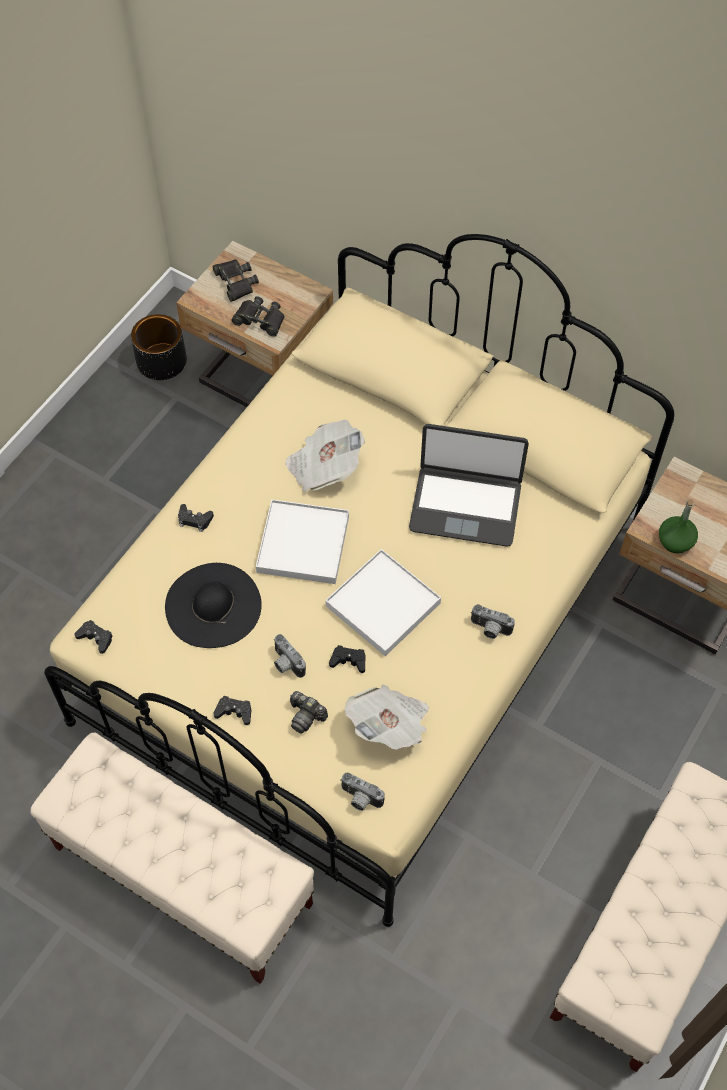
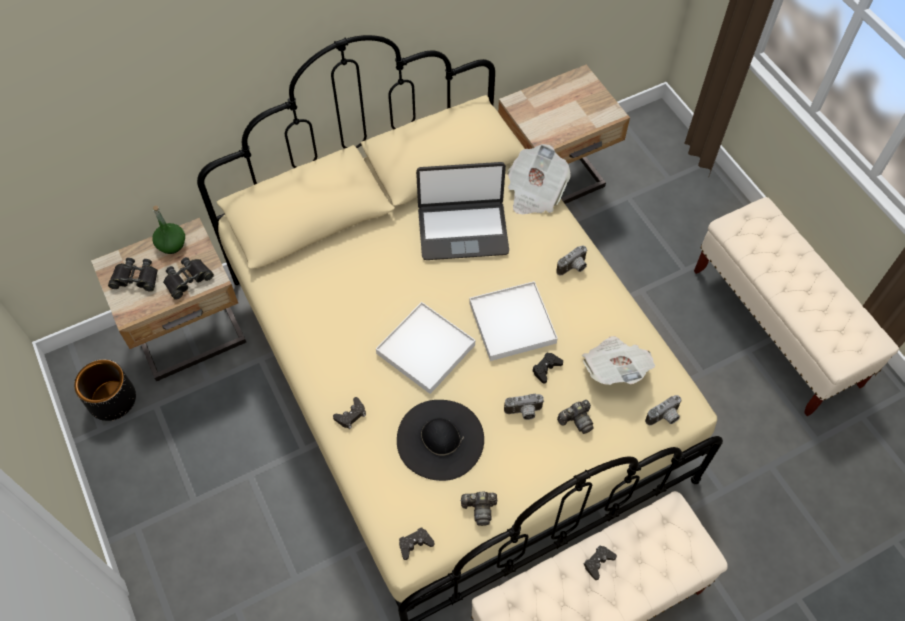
camera: 60 degrees left, 0 degrees up
(160, 675) = (479, 509): none -> camera
(234, 712) = (544, 469): black game controller -> black game controller (598, 562)
(324, 467) = (366, 301): newspaper -> newspaper (535, 192)
(465, 506) = (462, 230): laptop -> laptop turned 45 degrees clockwise
(675, 541) = (564, 133): green bottle -> green bottle (172, 244)

